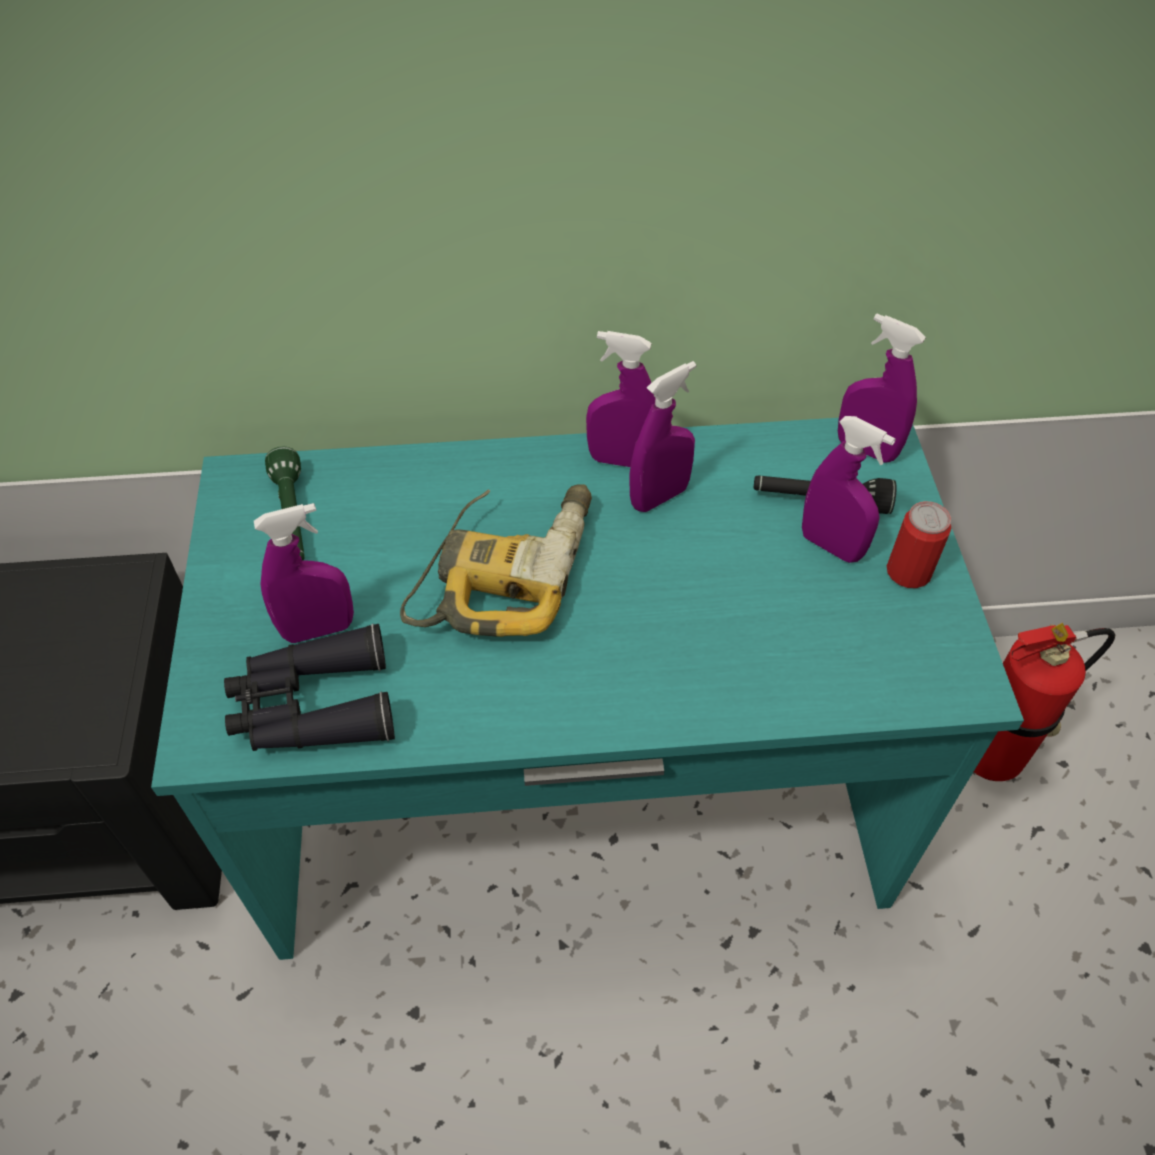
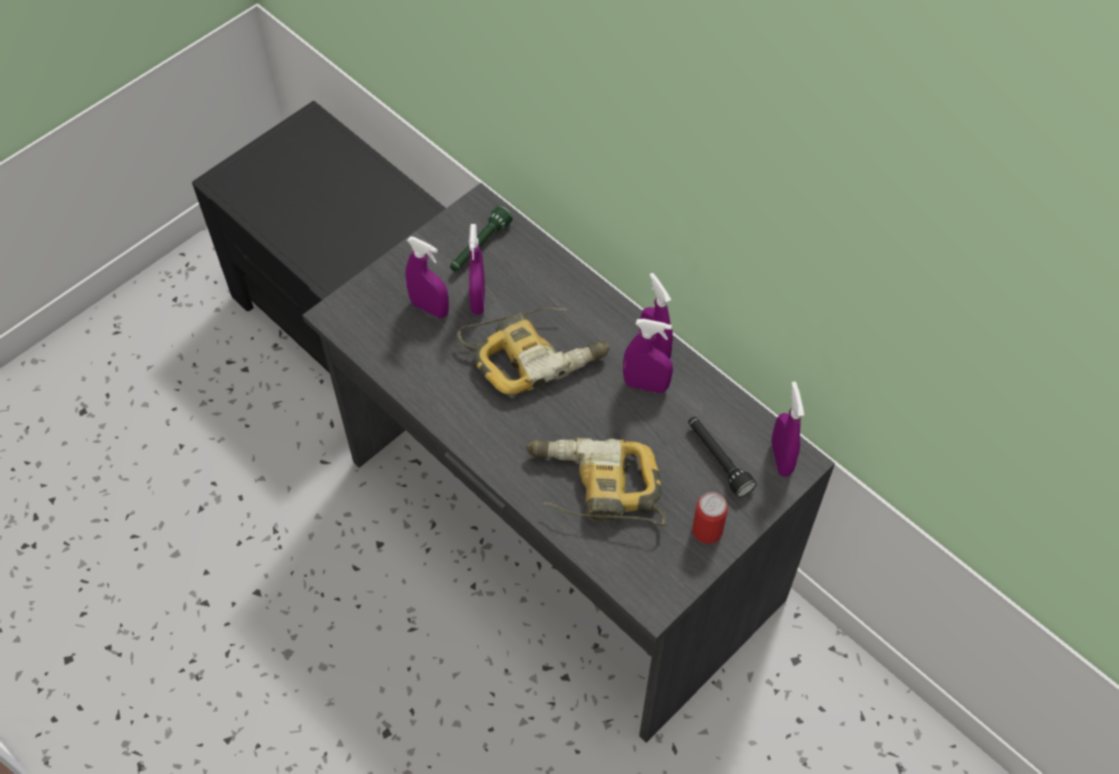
camera: 50 degrees right, 5 degrees up
(312, 706) = (389, 338): black binoculars -> none
(577, 805) = (559, 532): turquoise desk -> grey desk
(758, 639) = (594, 489): none -> power drill
(831, 546) = (689, 484): purple spray bottle -> purple spray bottle (478, 300)
(995, 756) = (812, 743): fire extinguisher -> none

